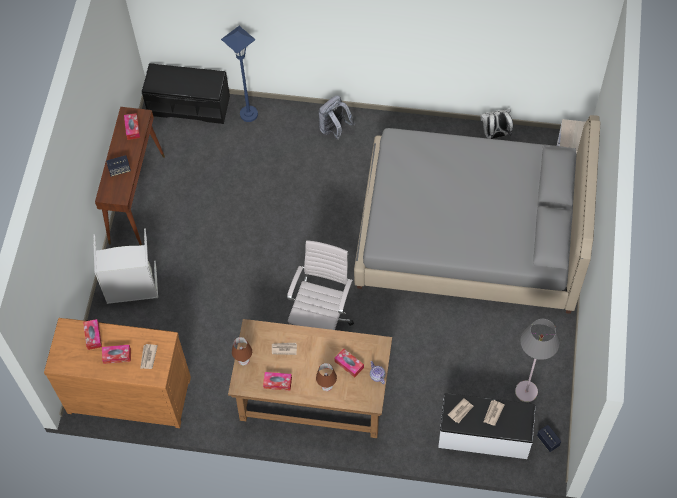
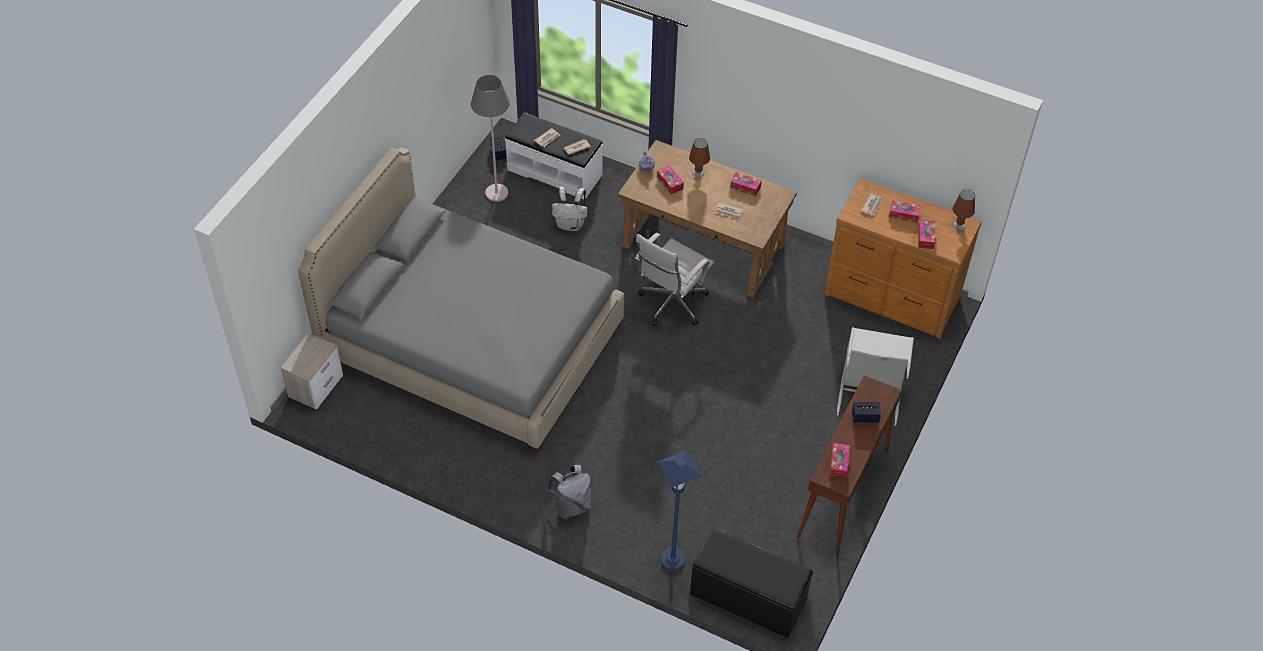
camera: 165 degrees left, 10 degrees down
(243, 360) = (773, 214): brown table lamp -> brown table lamp (959, 225)
(495, 135) = (382, 440): white backpack -> white backpack (571, 224)

